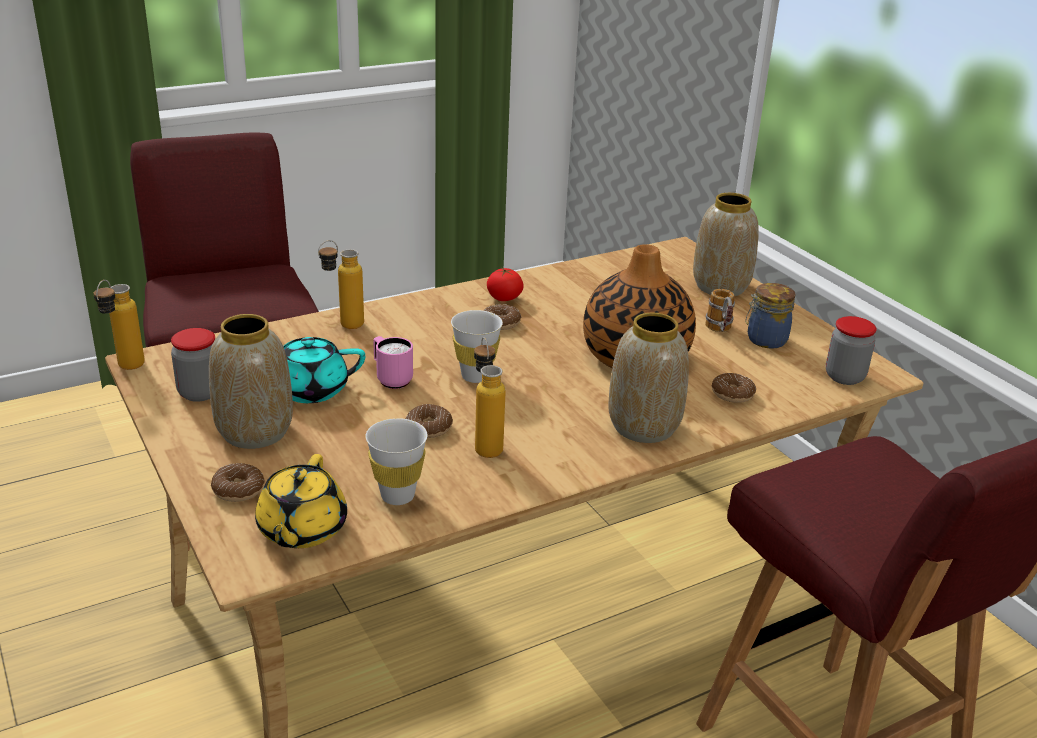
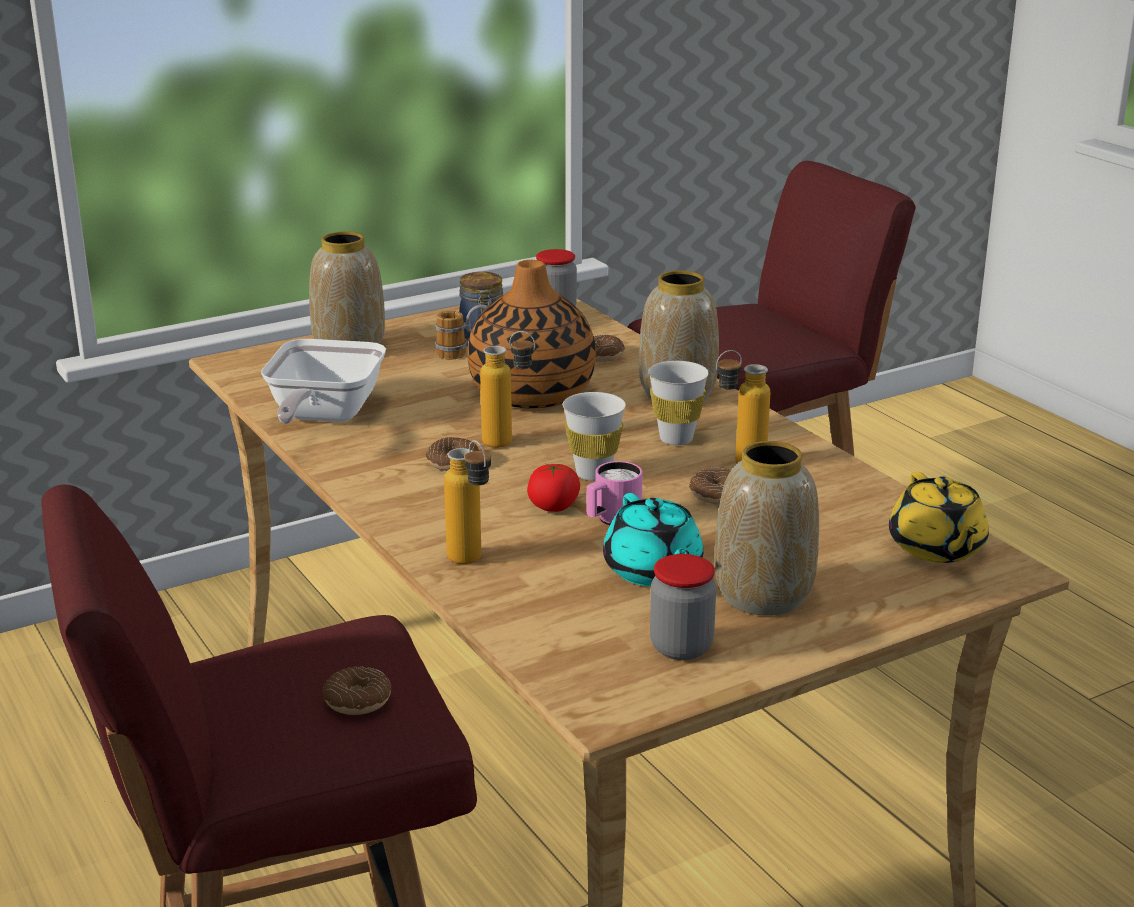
camera: 90 degrees left, 5 degrees down
(125, 369) = (631, 720): bottle -> bottle (509, 444)
(238, 490) = (885, 591): donut -> donut (357, 700)
(301, 530) = (936, 548): yellow teapot -> yellow teapot turned 75 degrees clockwise
(397, 496) = (852, 504): white cup -> white cup (676, 439)
(504, 298) = (379, 461): tomato -> tomato (553, 506)
(581, 279) = (322, 417): none -> frying pan

